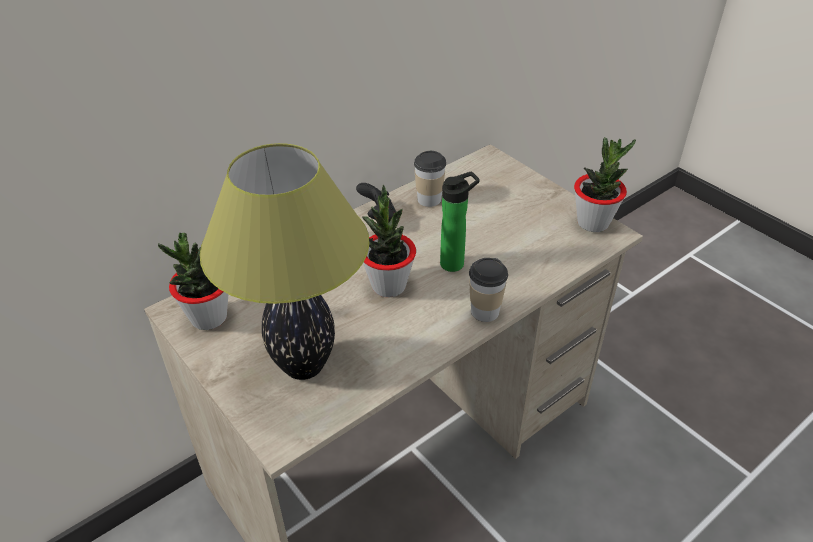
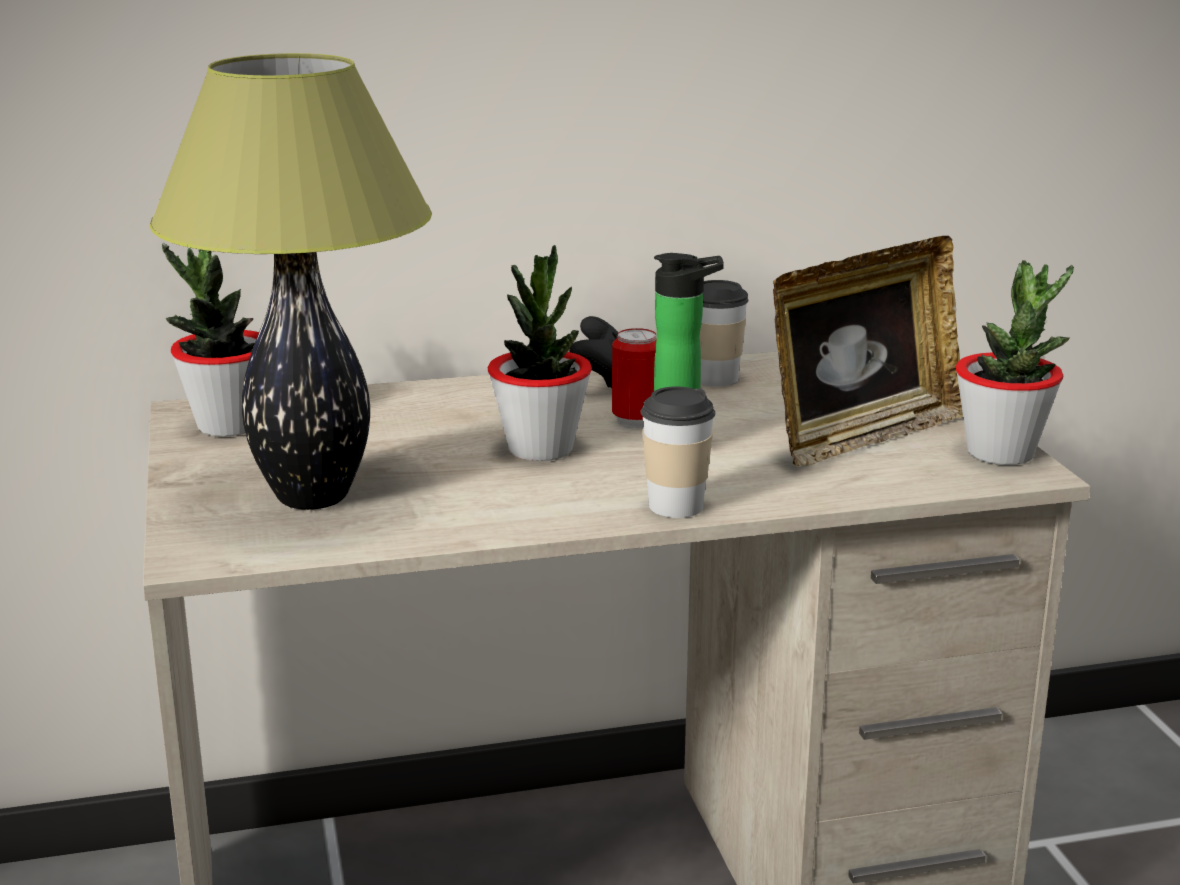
camera: 25 degrees right, 20 degrees down
(417, 247) = (636, 421): none -> can
(527, 227) = (863, 436): none -> picture frame

